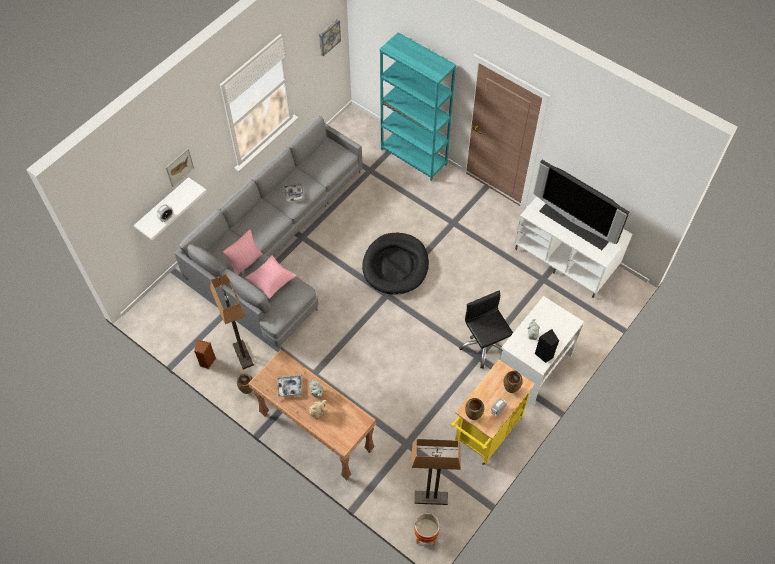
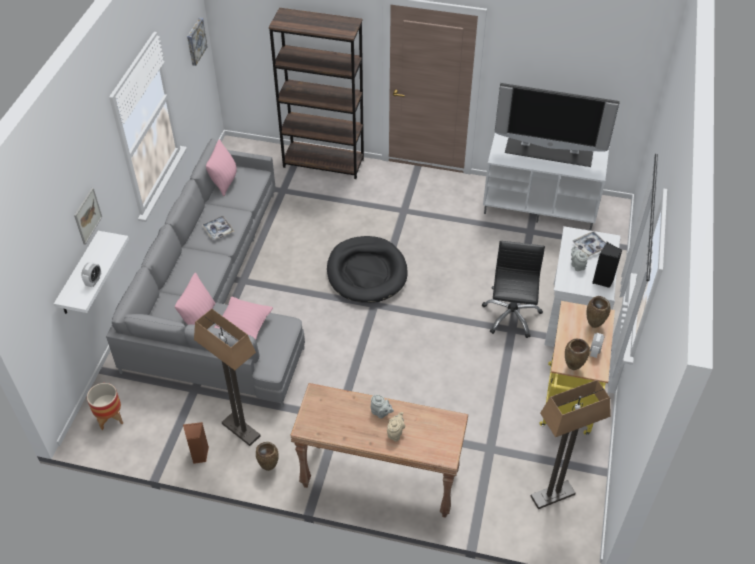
camera: 25 degrees left, 10 degrees down
(290, 387) = (345, 419): tray -> tray (590, 246)
(319, 153) = (224, 181): none -> pink pillow
(414, 157) = (323, 163): turquoise bookcase -> brown bookcase
(425, 535) = (572, 538): planter -> planter (110, 418)
(484, 345) = (511, 316): black office chair -> black office chair turned 60 degrees clockwise

